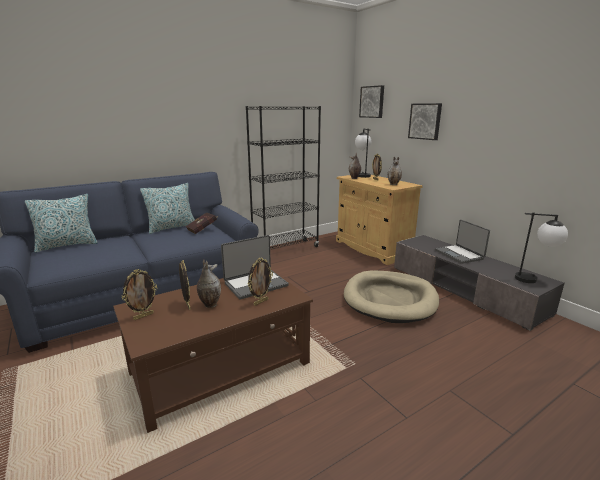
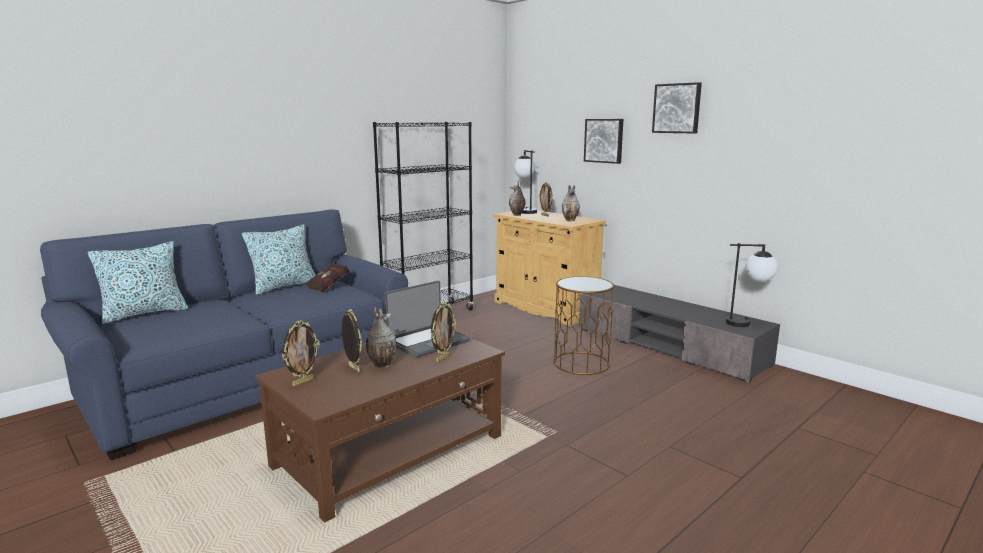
camera: 10 degrees left, 5 degrees down
(372, 102) = (533, 116): picture -> picture (677, 108)
(390, 299) = (581, 363): beige dog bed -> brown side table
(459, 254) = (659, 303): laptop -> none

